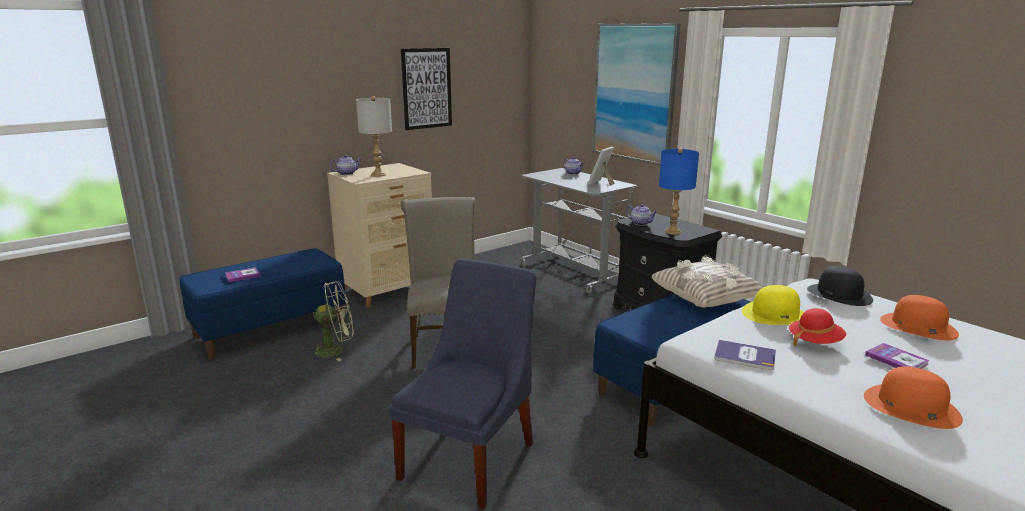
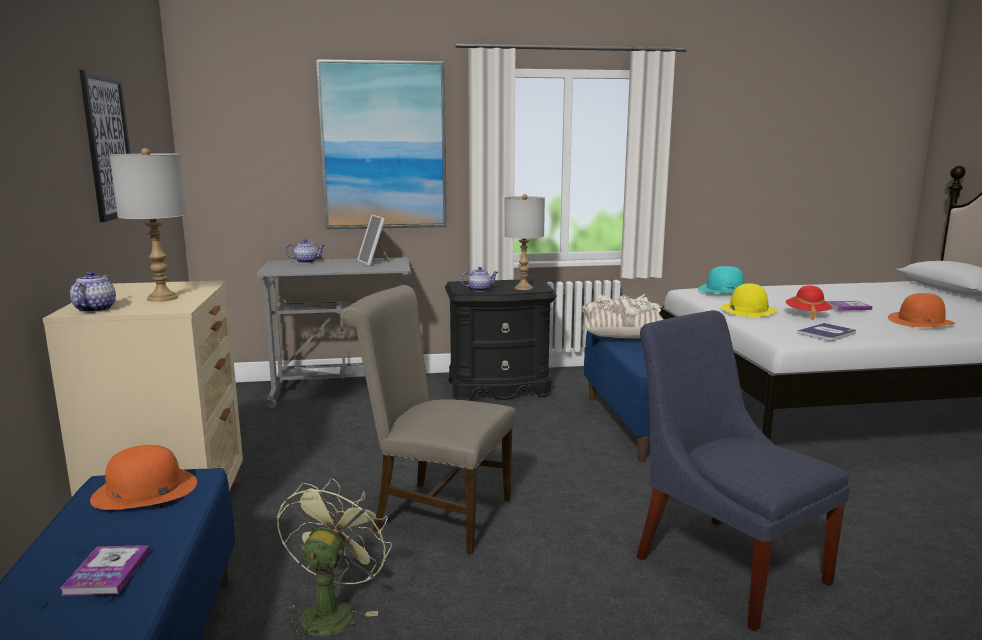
camera: 60 degrees left, 5 degrees down
(673, 232) = (524, 288): blue table lamp -> grey table lamp
(839, 294) = (724, 290): black hat -> turquoise hat
(918, 326) = (795, 291): orange hat -> orange hat (144, 490)

